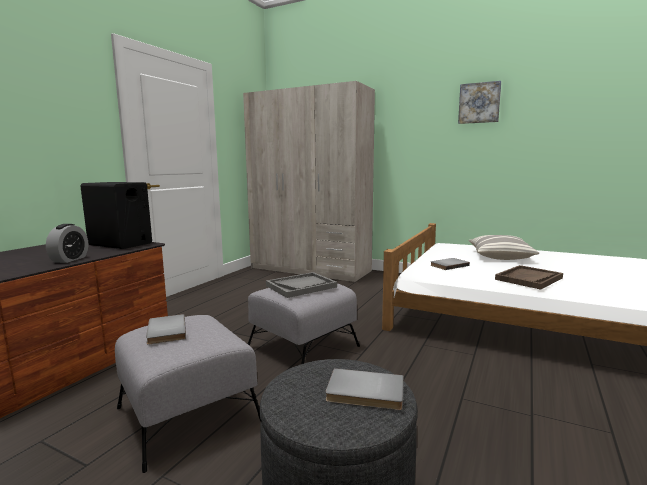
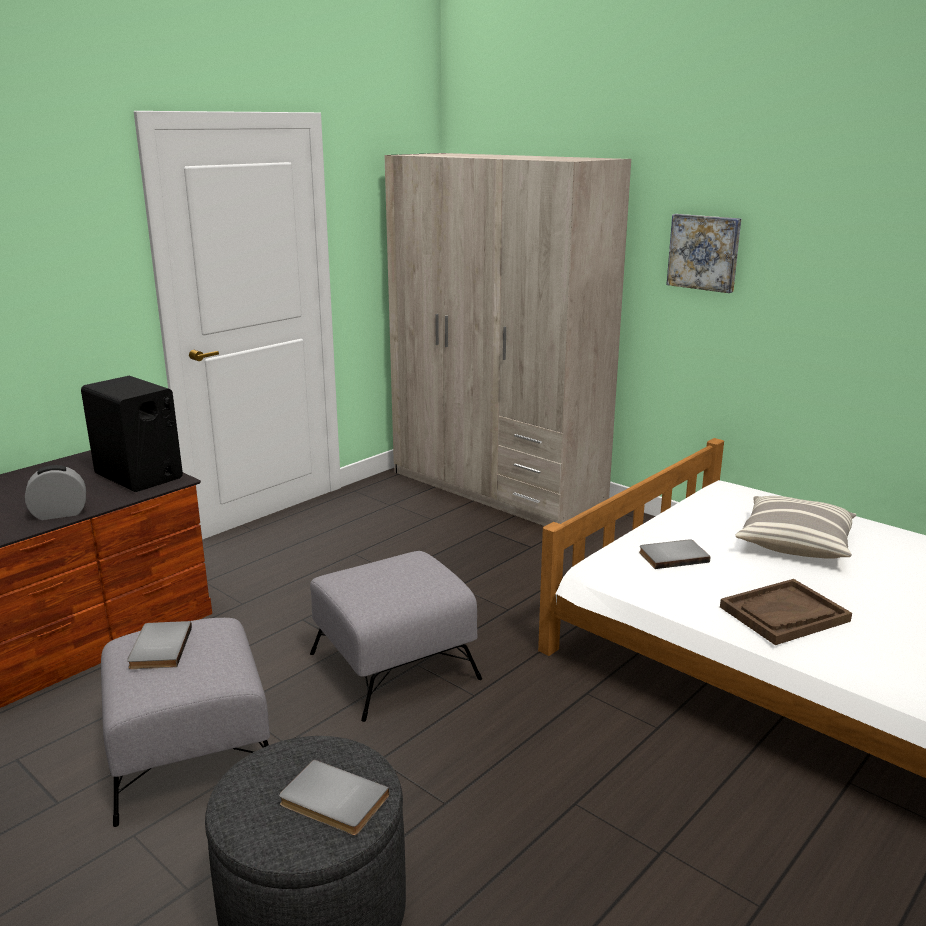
camera: 15 degrees right, 10 degrees up
(69, 259) = (59, 514): alarm clock -> alarm clock turned 135 degrees counterclockwise
(301, 286) = (389, 578): grey tray -> none
(479, 103) = (828, 212): picture -> picture (704, 252)

